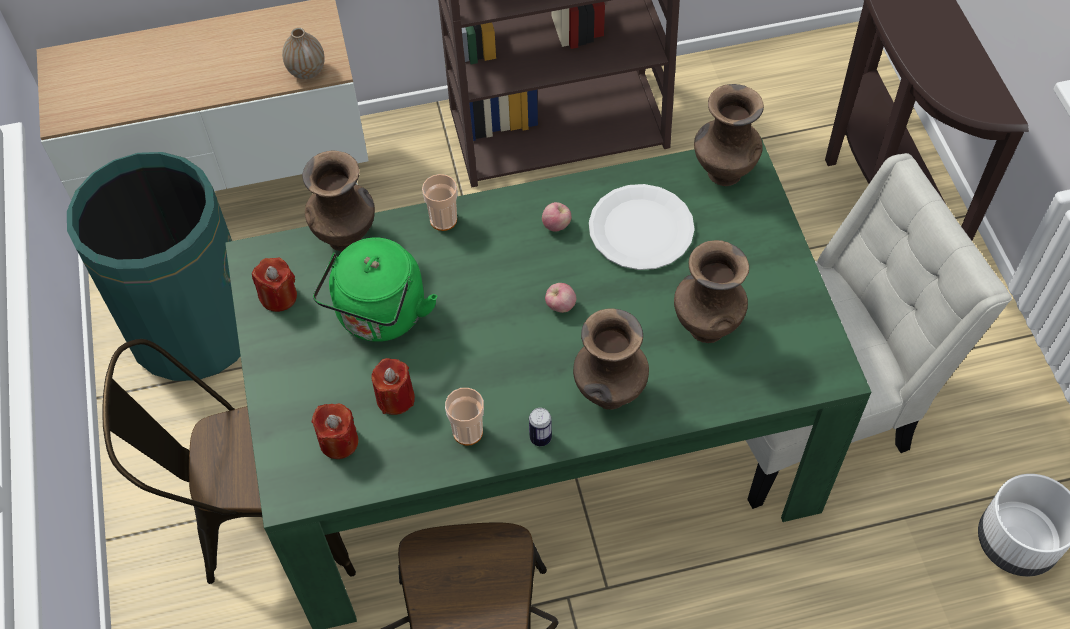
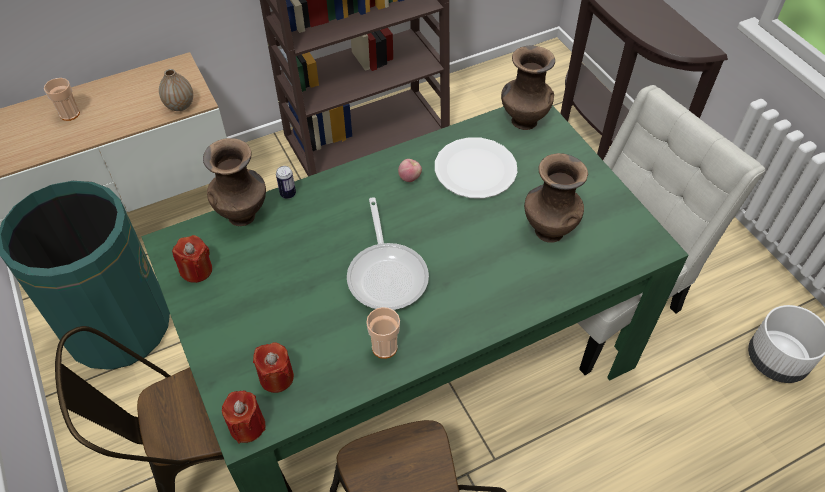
camera: 15 degrees left, 5 degrees down
(380, 317) = (286, 270): green kettle -> none
(395, 398) = (316, 332): red candle -> red candle (247, 426)
(443, 220) = (319, 189): cup -> cup (70, 114)
(495, 344) = (387, 274): none -> frying pan
(540, 438) = (446, 340): can -> can (288, 194)
(560, 306) = (431, 236): apple -> none
(609, 395) = (490, 295): brown vase -> none

